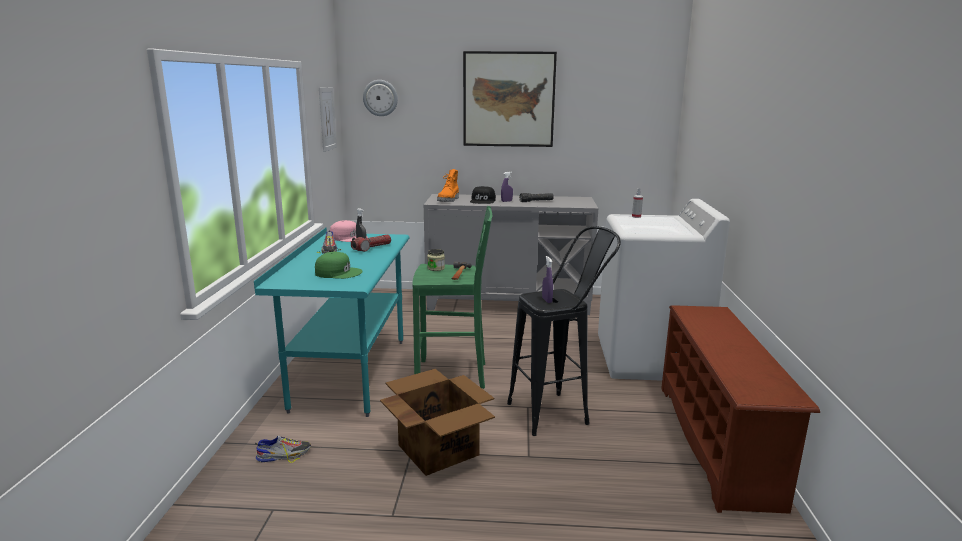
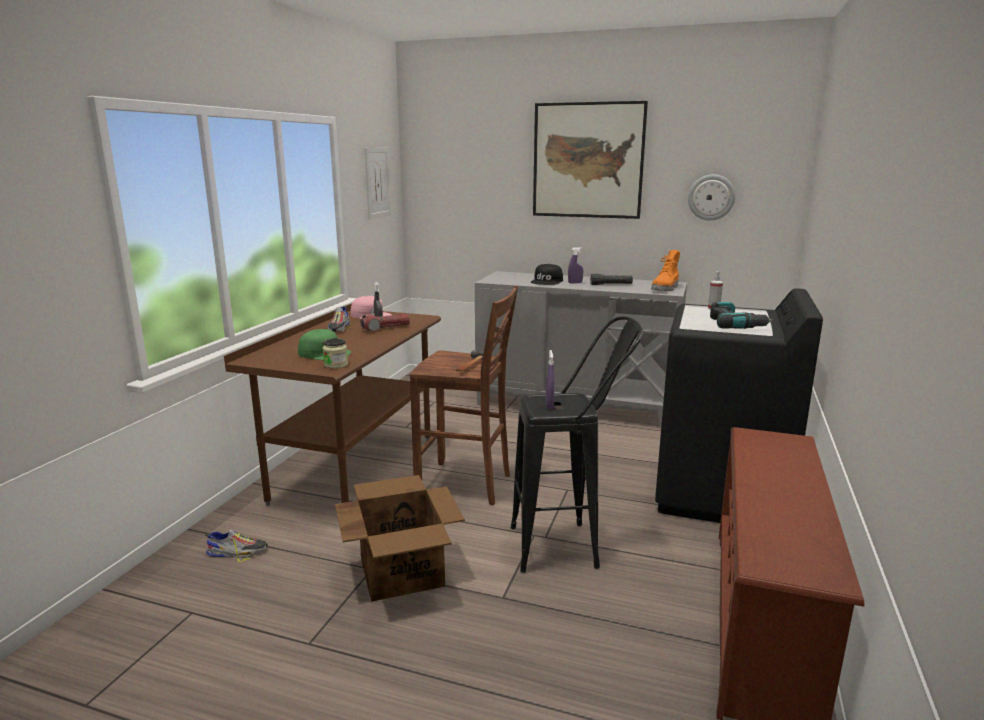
camera: 15 degrees right, 0 degrees up
(350, 374) = (355, 469): turquoise desk -> brown desk
(380, 98) = (443, 159): wall clock -> wall clock (711, 197)
(436, 268) = (451, 357): jar -> jar (336, 365)
(449, 200) = (508, 279): orange boot -> orange boot (665, 289)
(453, 375) = (466, 485): green stool -> brown stool
(649, 360) = (721, 494): white washing machine -> black washing machine
(662, 228) = (735, 325): none -> power drill

